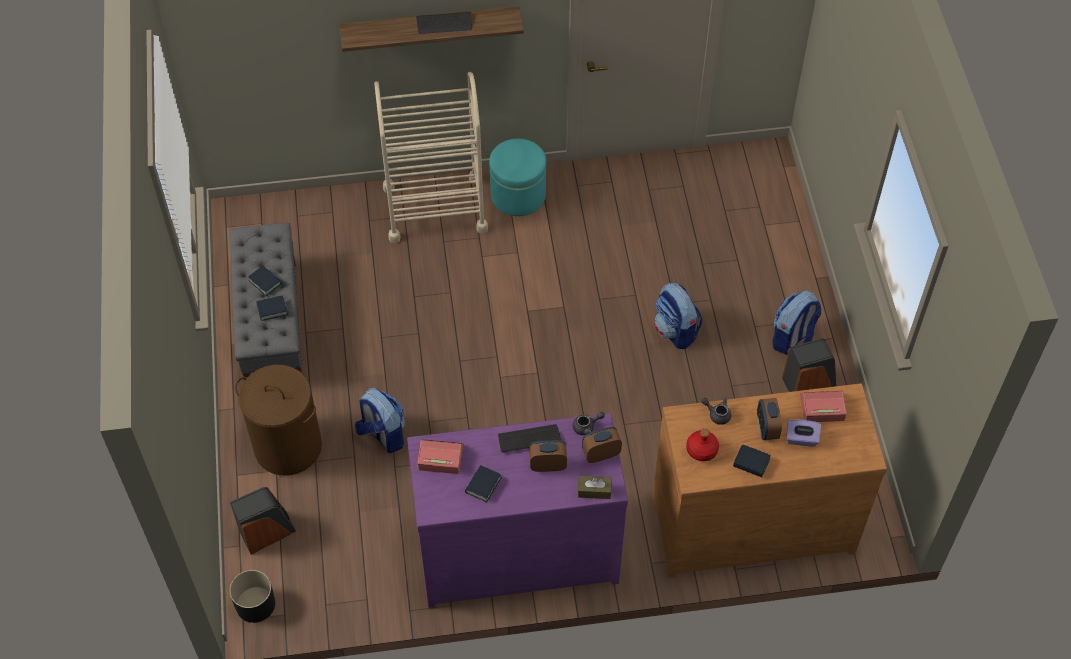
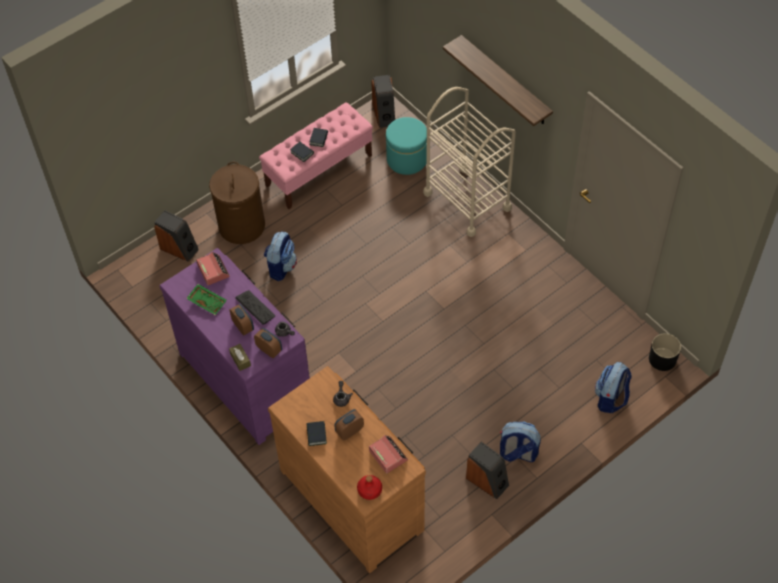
camera: 60 degrees right, 0 degrees up
(245, 219) = (384, 114): none -> speaker
(255, 604) = (130, 270): black planter -> black planter (662, 359)
(272, 325) = (319, 170): grey bench -> pink bench
(444, 24) = (504, 83): keyboard -> none
(483, 485) = (207, 301): book -> green tray
(518, 195) = (513, 238): turquoise ottoman -> turquoise ottoman (407, 159)
(675, 331) = (472, 381): backpack -> backpack (610, 398)
(702, 450) = (308, 402): red bottle -> red bottle (369, 490)
(801, 439) = (354, 455): purple tissue box -> none

